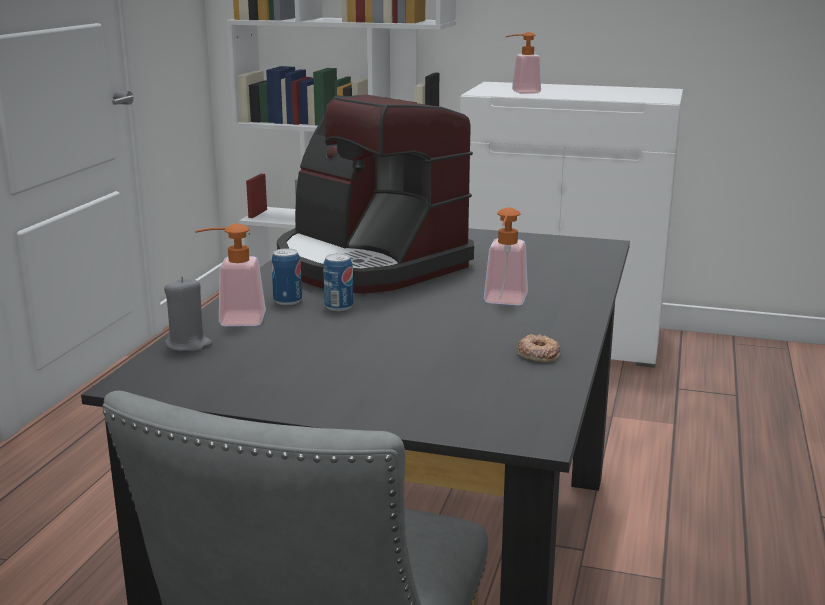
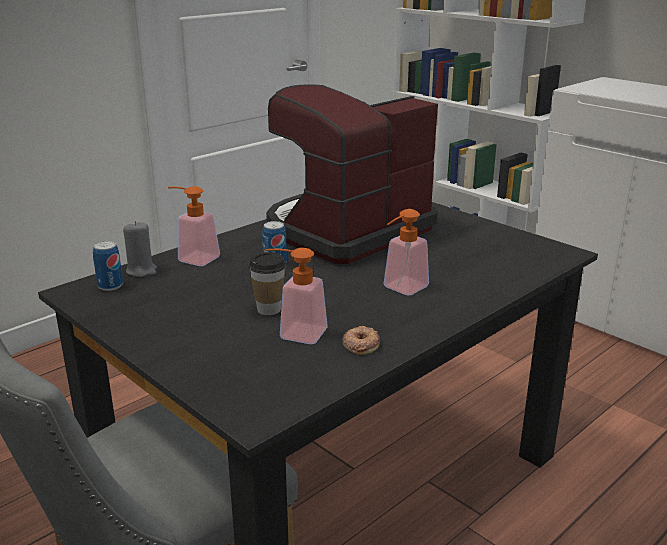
camera: 30 degrees right, 5 degrees up
(287, 301) = (248, 250): can -> can (110, 286)
(369, 264) = (346, 231): coffee machine -> coffee machine turned 60 degrees clockwise
(400, 347) = (269, 309): none -> cup
(520, 92) = (615, 92): soap dispenser -> soap dispenser (295, 332)

